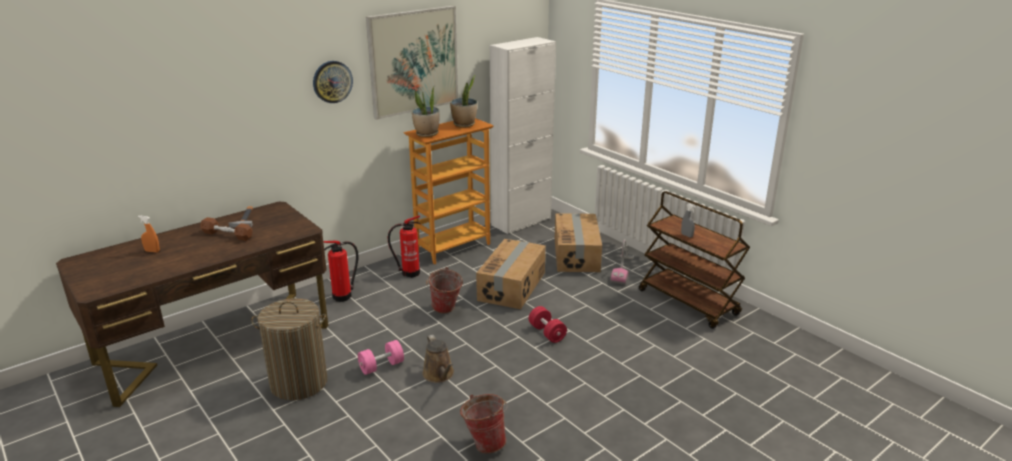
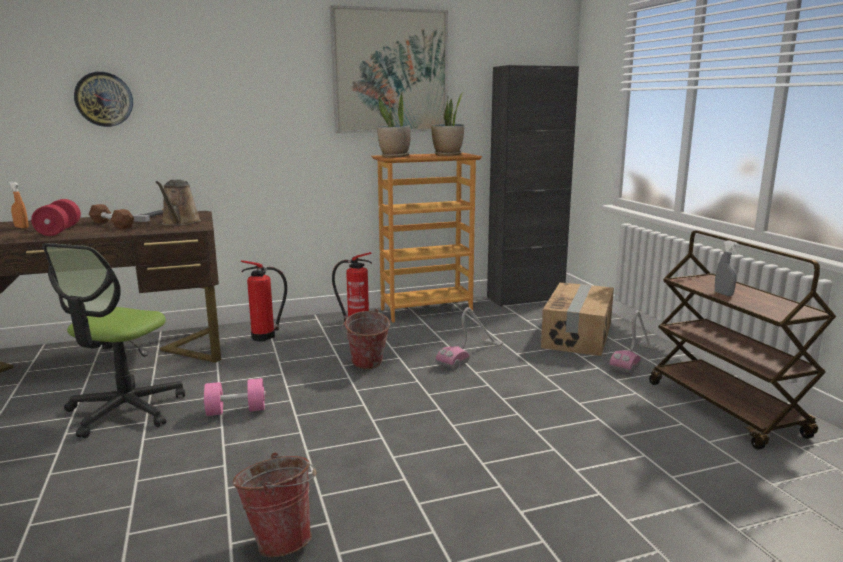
camera: 20 degrees right, 10 degrees down
(298, 383) = (125, 411): laundry basket -> office chair
(332, 81) = (282, 78): wall clock -> wall clock (104, 99)
(439, 375) = (297, 434): brown watering can -> brown watering can (180, 223)
(512, 286) = (471, 354): cardboard box -> vacuum cleaner
(521, 221) = (525, 298): white cabinet -> black cabinet
(547, 333) = (482, 411): red dumbbell -> red dumbbell (59, 231)

